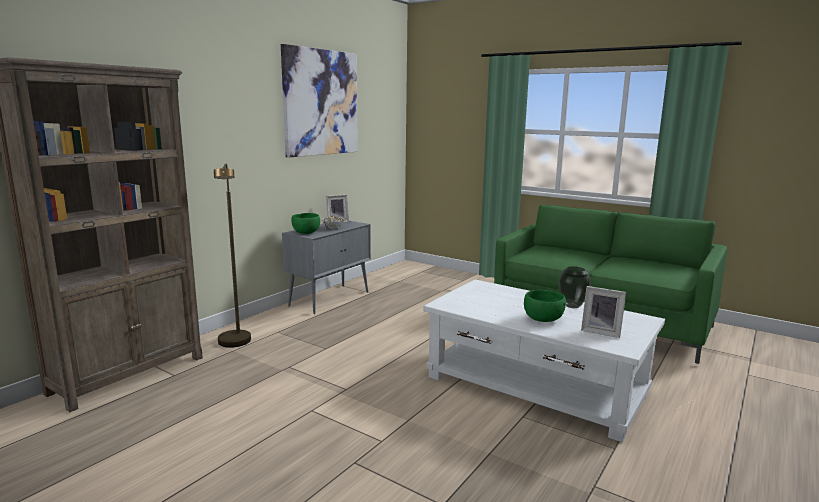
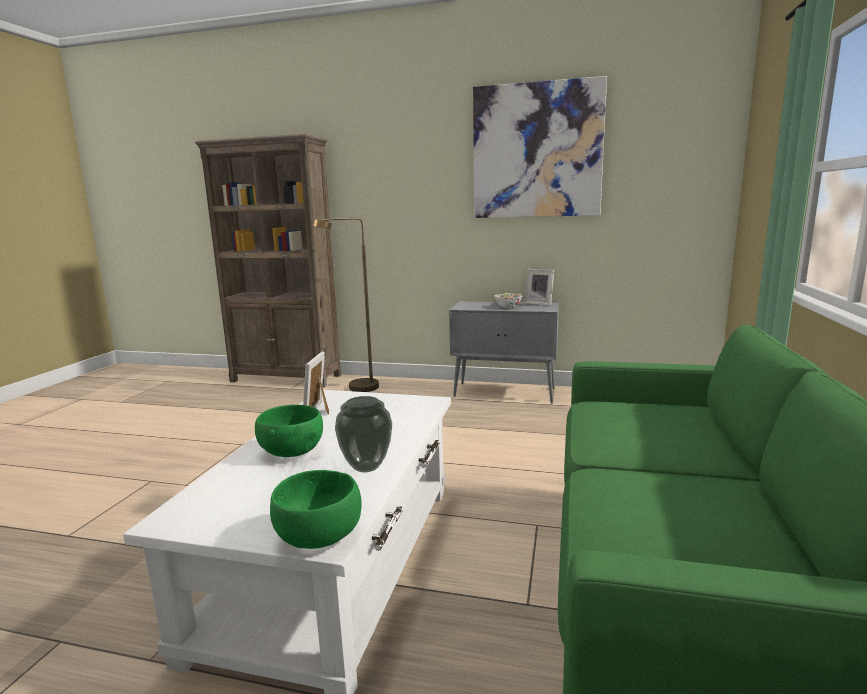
camera: 70 degrees right, 0 degrees up
(306, 232) = (471, 305): green bowl -> green bowl (320, 536)
(601, 331) = (247, 497): picture frame -> picture frame (320, 411)

